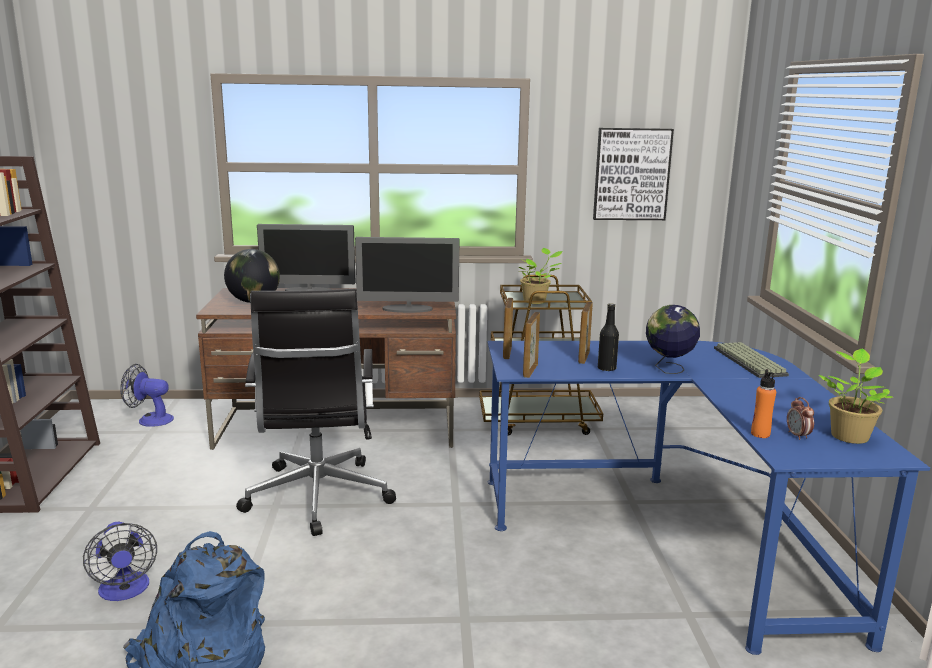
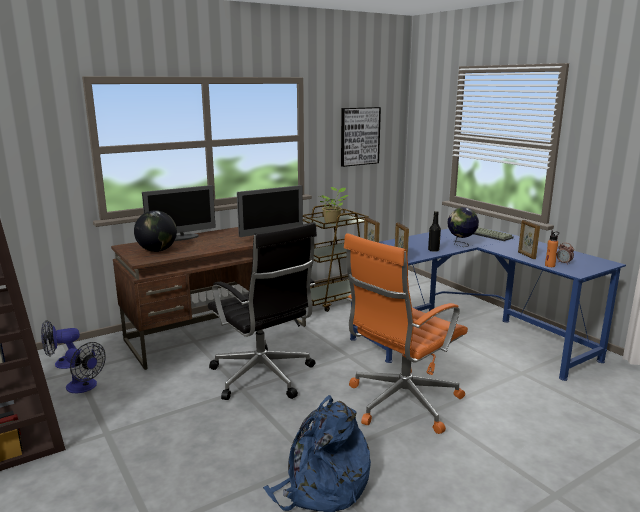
camera: 30 degrees left, 0 degrees up
(125, 591) = (214, 472): fan -> fan (85, 387)
(439, 591) = (400, 403): none -> orange office chair
(583, 357) = (412, 247): picture frame -> picture frame (526, 255)
(849, 435) = (580, 258): potted plant -> none

